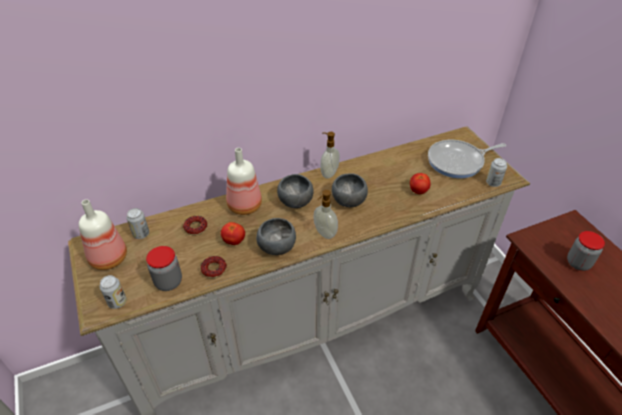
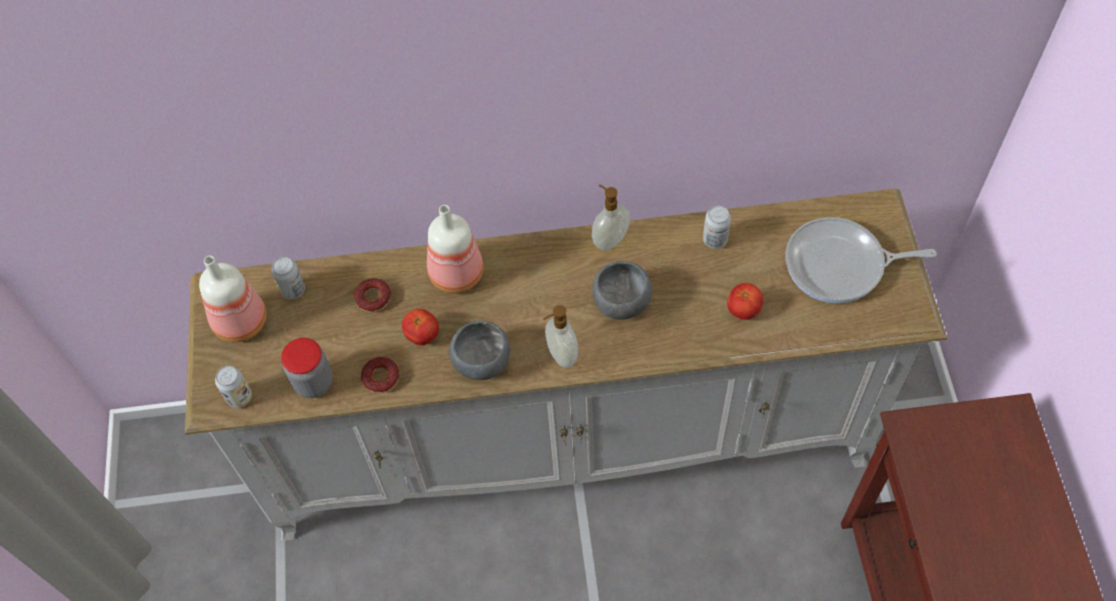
camera: 20 degrees right, 15 degrees up
(294, 201) = (535, 284): grey bowl -> none
(493, 183) = (879, 323): can -> can (715, 239)
(578, 263) = (974, 494): jar -> none

